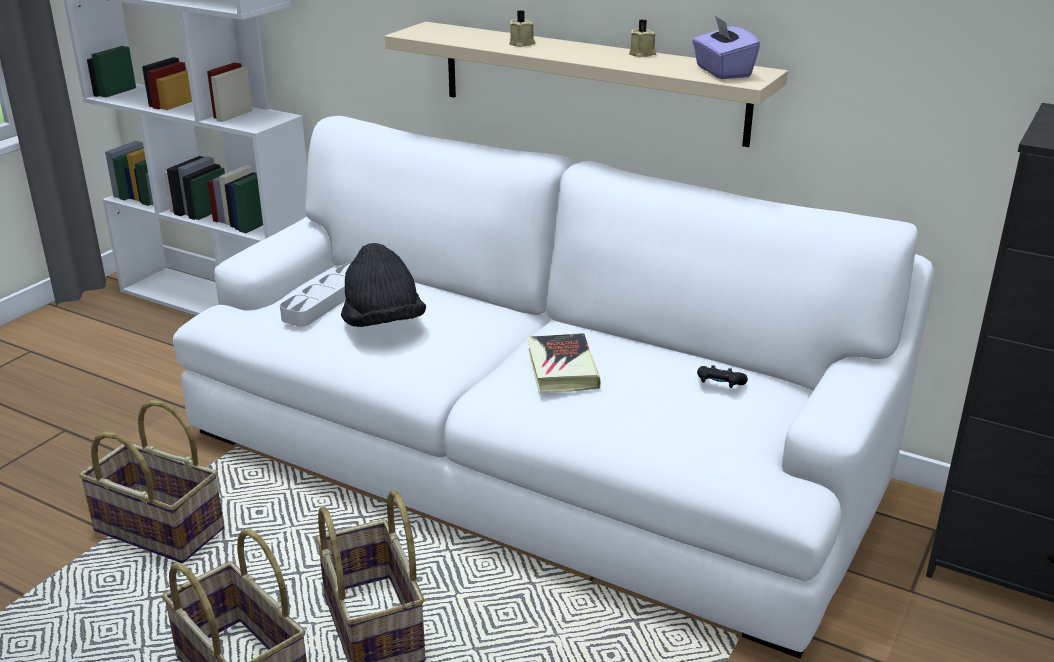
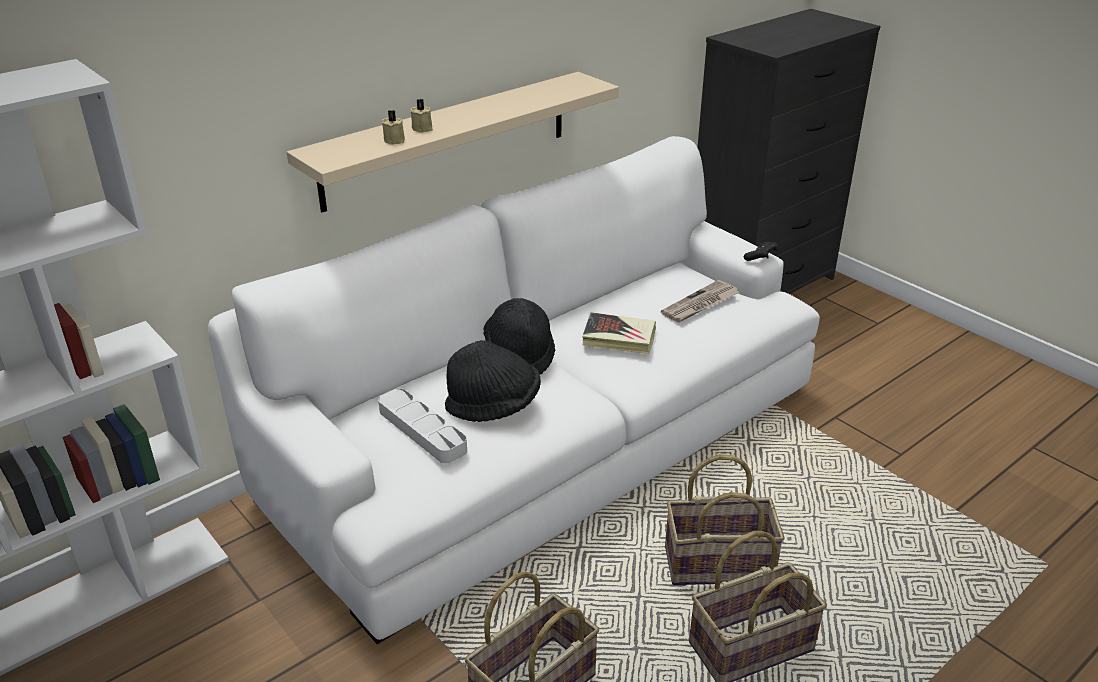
camera: 70 degrees left, 5 degrees up
(485, 320) = (520, 355): none -> black hat
(642, 54) = (498, 98): beige candle -> beige candle (395, 140)
(690, 412) = (700, 304): none -> newspaper
(719, 386) = (672, 286): black game controller -> black game controller (761, 257)
(722, 72) = (569, 87): purple tissue box -> none

